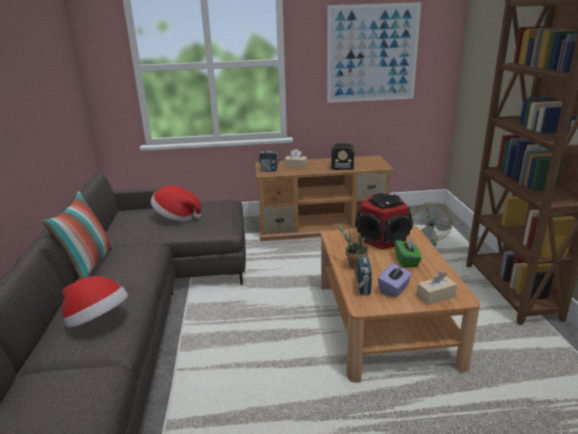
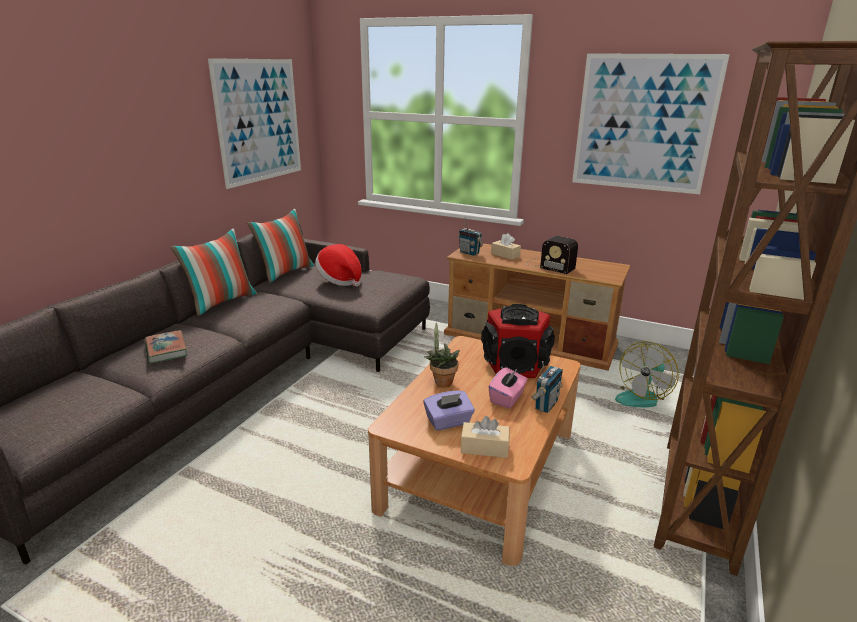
camera: 30 degrees right, 0 degrees up
(51, 84) = (259, 121): none -> picture
(98, 321) = (166, 350): hat -> book
(114, 224) = (285, 273): none -> pillow
(363, 288) = (416, 408): radio -> radio (545, 405)
(407, 261) = (507, 398): green tissue box -> pink tissue box

